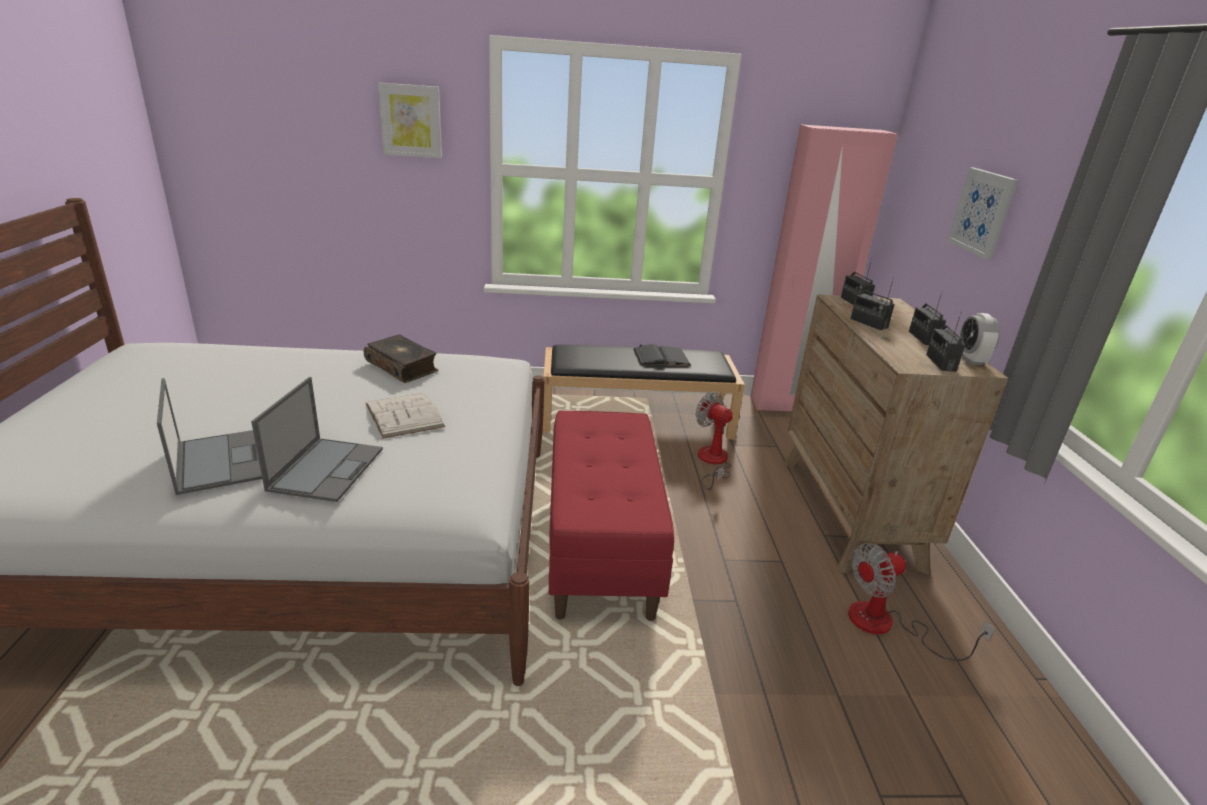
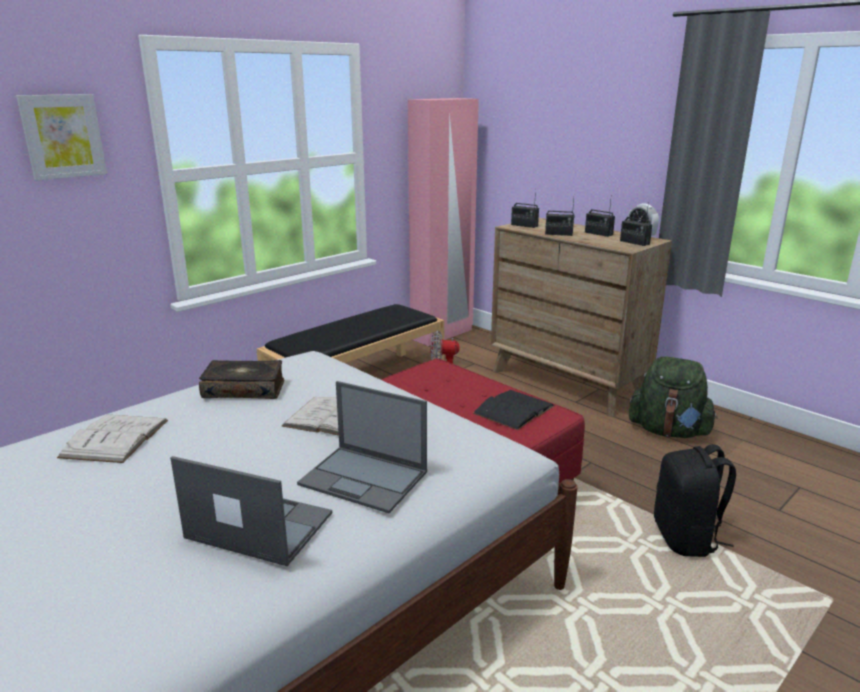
camera: 40 degrees left, 5 degrees down
(278, 365) = (115, 438): none -> white book
(327, 468) = (365, 478): laptop -> laptop turned 150 degrees clockwise
(661, 357) = (368, 321): black book -> black book (514, 410)
(708, 736) = (686, 538): none -> black backpack
(886, 625) = (668, 431): fan -> green backpack
(982, 212) = (584, 142): picture -> none

